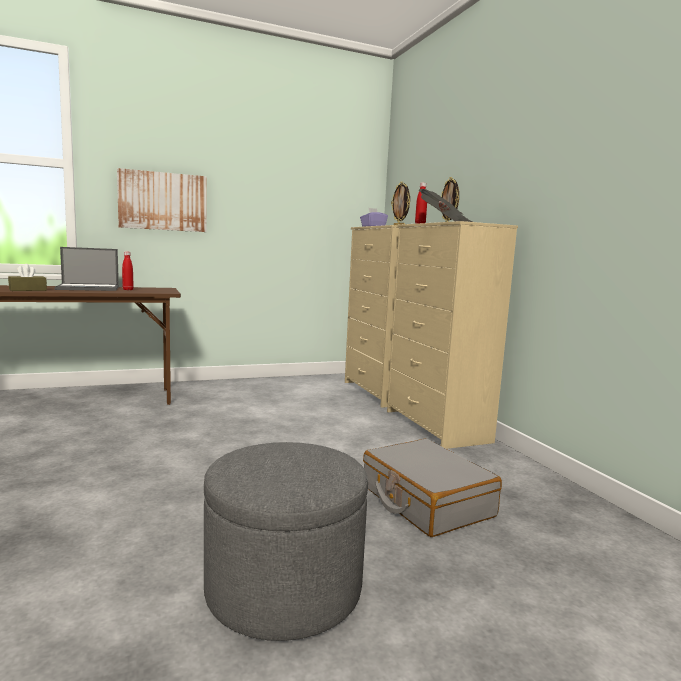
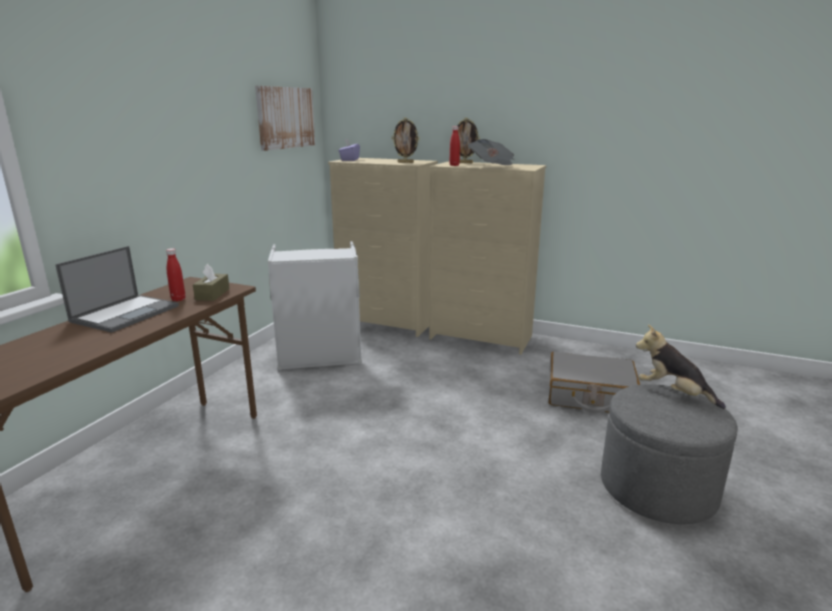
camera: 45 degrees left, 10 degrees up
(28, 290) = (88, 347): brown tissue box -> brown tissue box (212, 294)
(163, 201) = (135, 161): picture -> picture (285, 117)
(281, 394) = (320, 358): none -> grey laundry basket
(331, 463) = (673, 393): none -> plush toy

